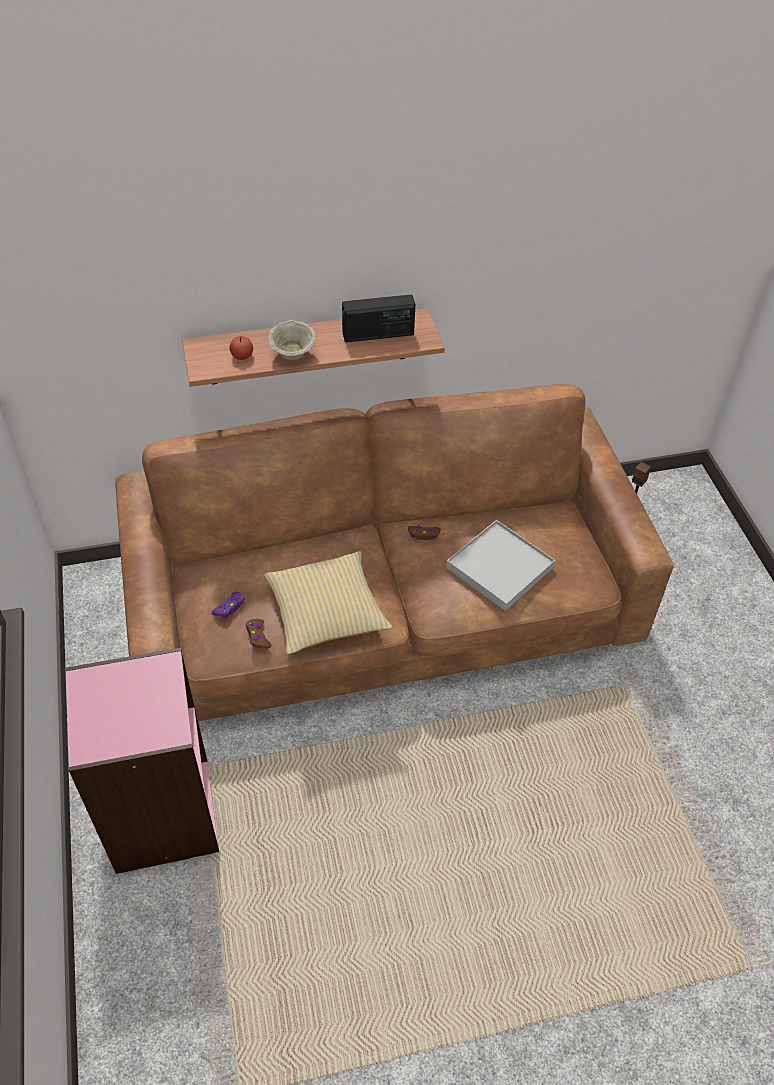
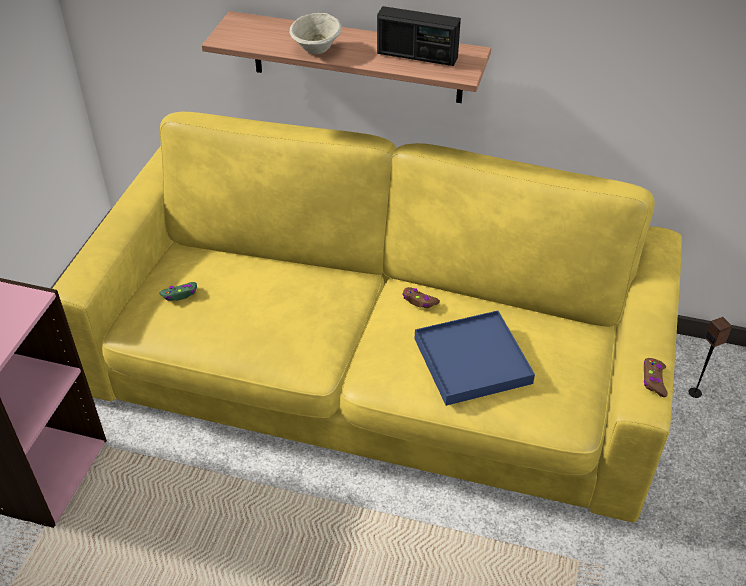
camera: 30 degrees right, 5 degrees down
(229, 607) = (180, 294): purple game controller -> green game controller
(242, 356) = (268, 38): apple -> none
(258, 636) = (183, 330): brown game controller -> brown game controller (653, 380)
(326, 614) = (263, 335): pillow -> none
(385, 604) = (373, 369): brown sofa -> yellow sofa
(500, 567) = (472, 361): white tray -> blue tray

